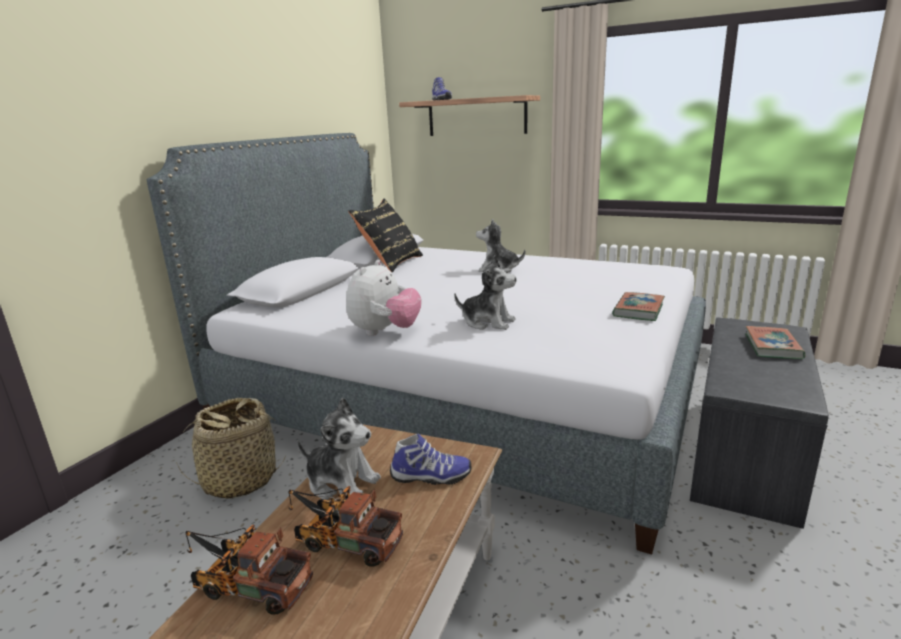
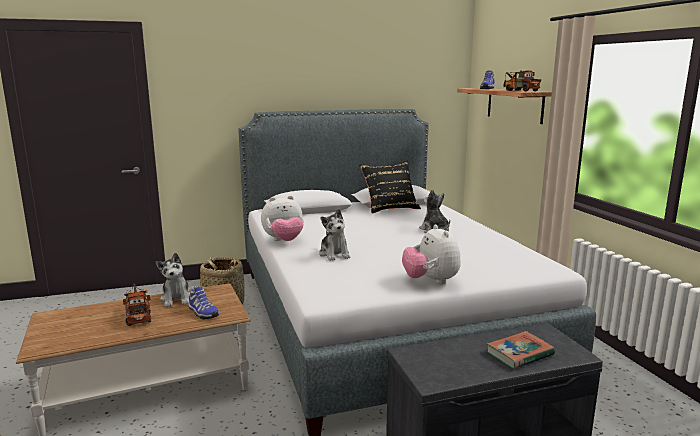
camera: 45 degrees right, 5 degrees down
(248, 585) = (98, 310): toy truck -> toy truck (519, 90)
(638, 310) = (431, 281): book -> plush toy

